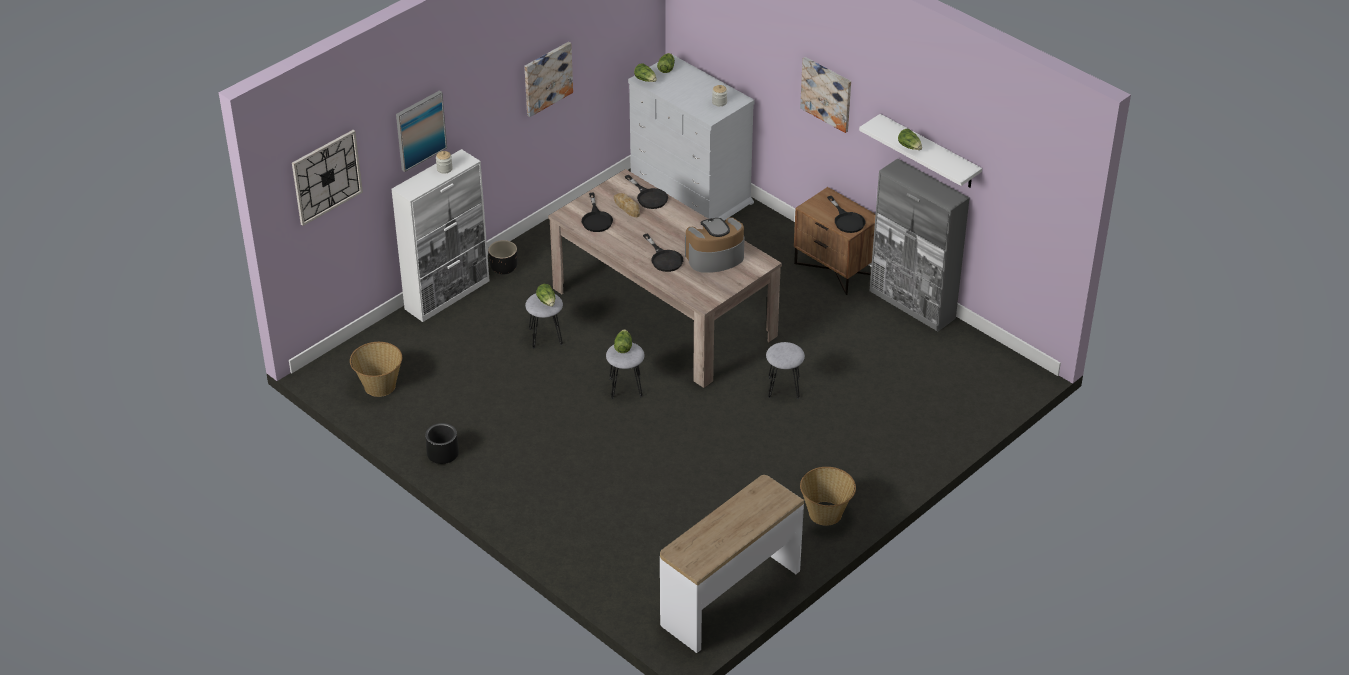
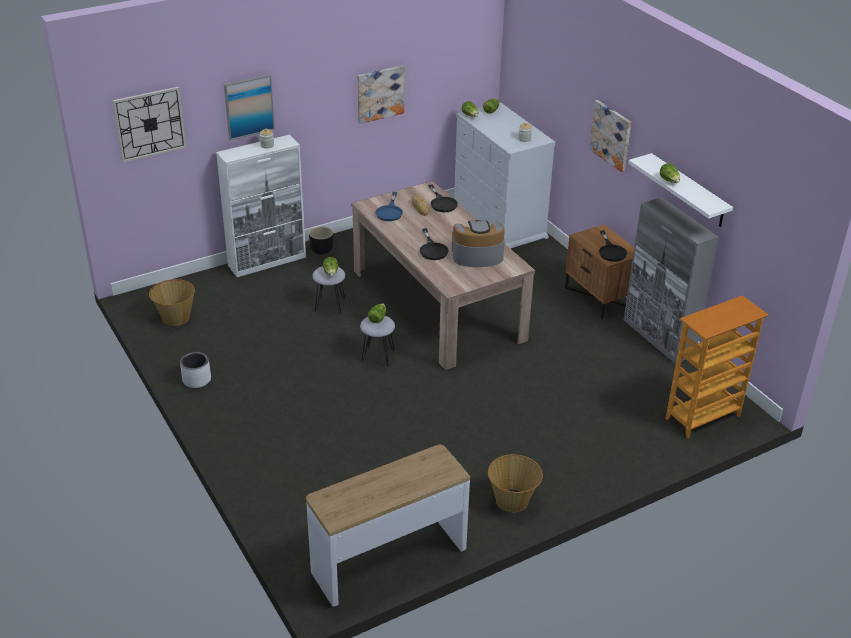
camera: 15 degrees right, 5 degrees down
(442, 454) = (196, 379): black planter -> white planter
(596, 219) = (390, 211): black frying pan -> blue frying pan
(783, 388) = (516, 383): grey stool -> none
(983, 387) = (703, 418): none -> bookcase

